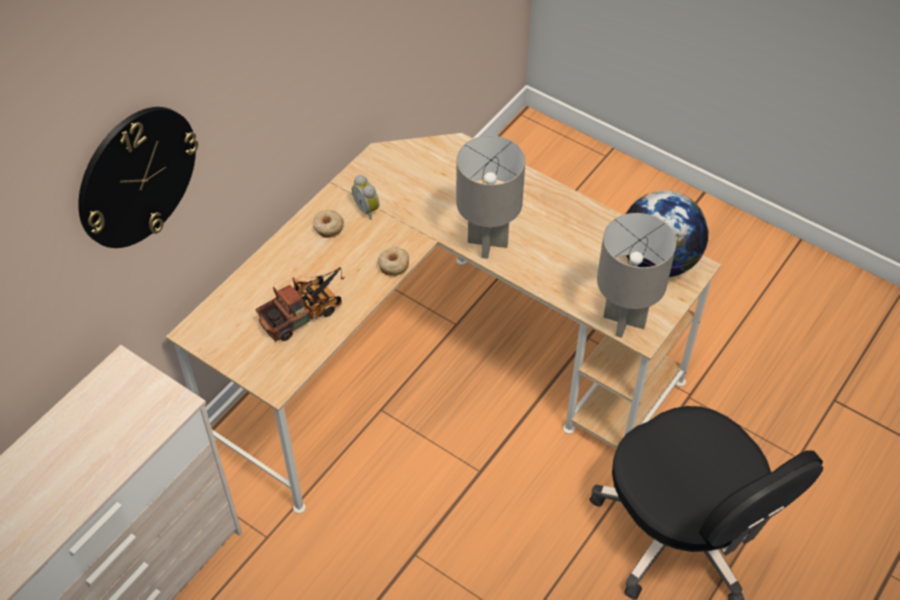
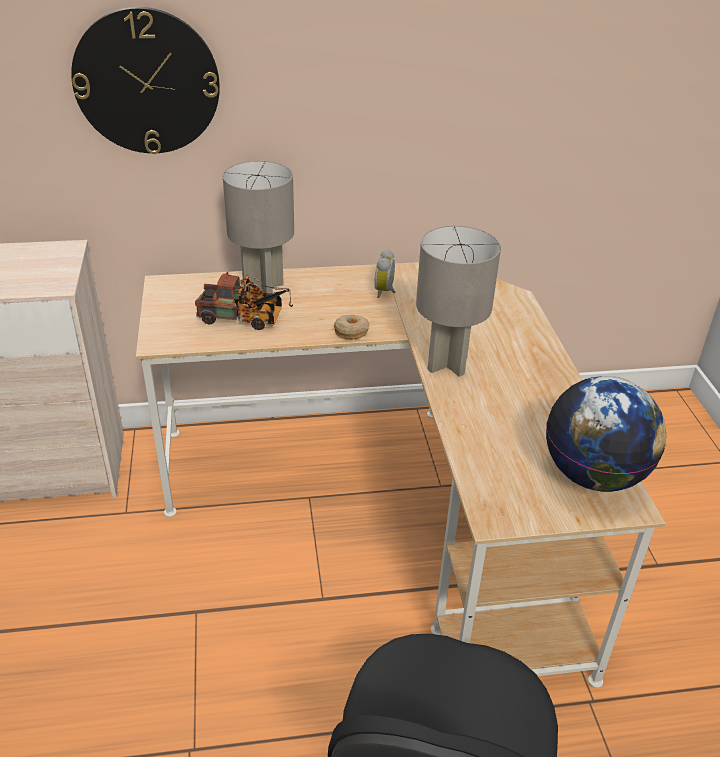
camera: 45 degrees right, 15 degrees down
(328, 227) = (340, 285): donut -> none
(623, 320) = (491, 493): grey table lamp -> grey table lamp (264, 287)

